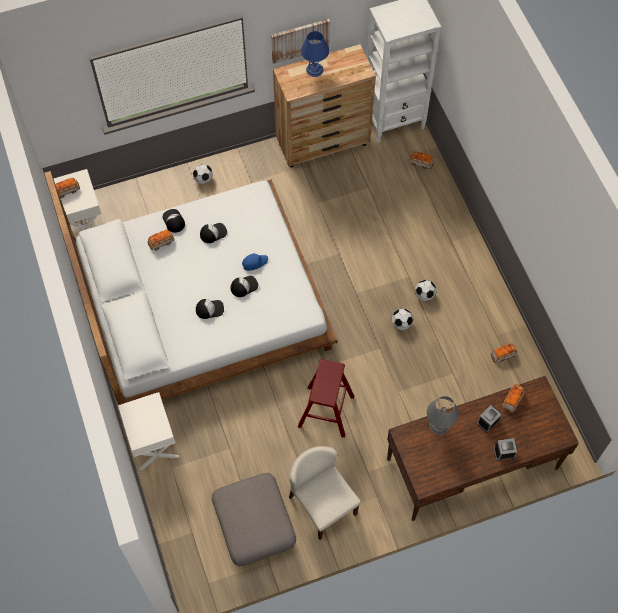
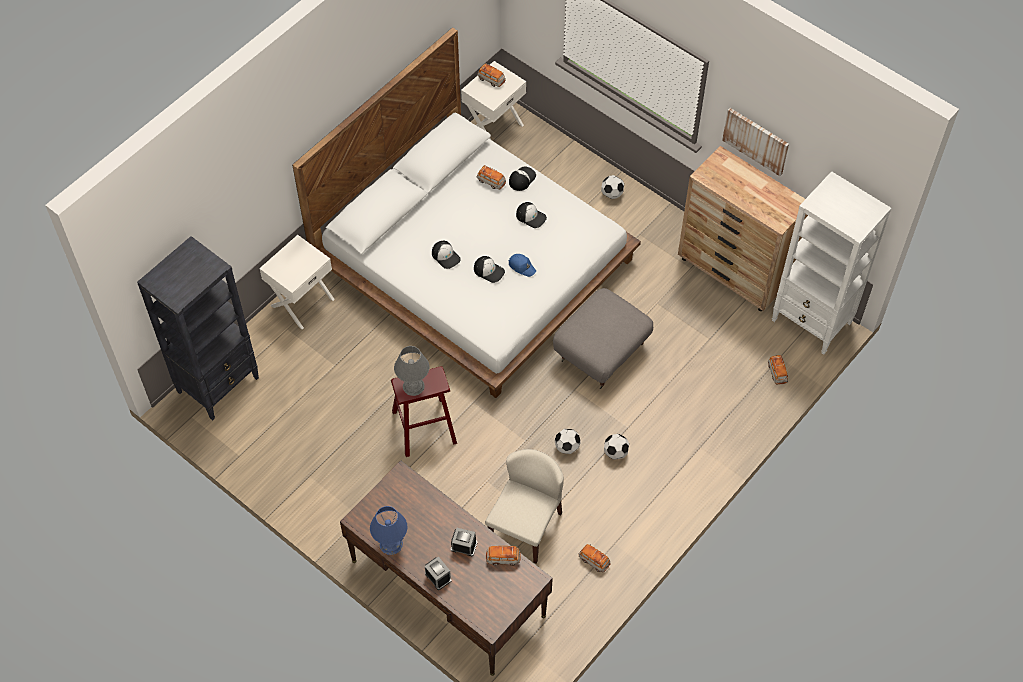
camera: 60 degrees right, 5 degrees down
(191, 546) = (219, 384): none -> black bookcase
(254, 527) = (266, 426): grey ottoman -> grey ottoman (601, 351)
(314, 70) = (746, 180): blue table lamp -> blue table lamp (390, 544)
(322, 505) = (322, 472): beige chair -> beige chair (525, 527)
(439, 425) = (432, 503): grey table lamp -> grey table lamp (413, 386)

